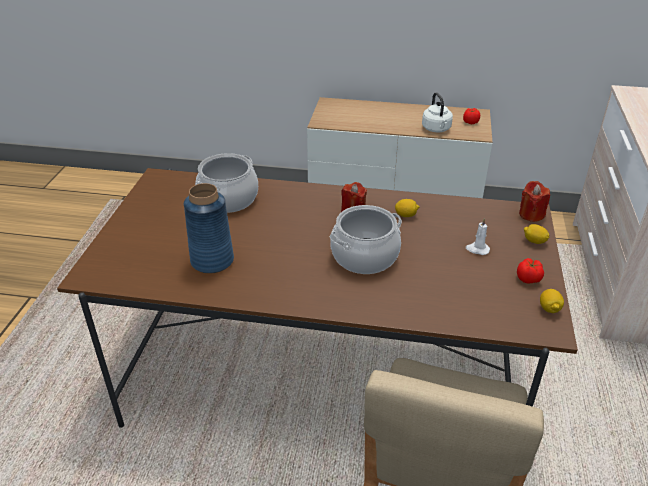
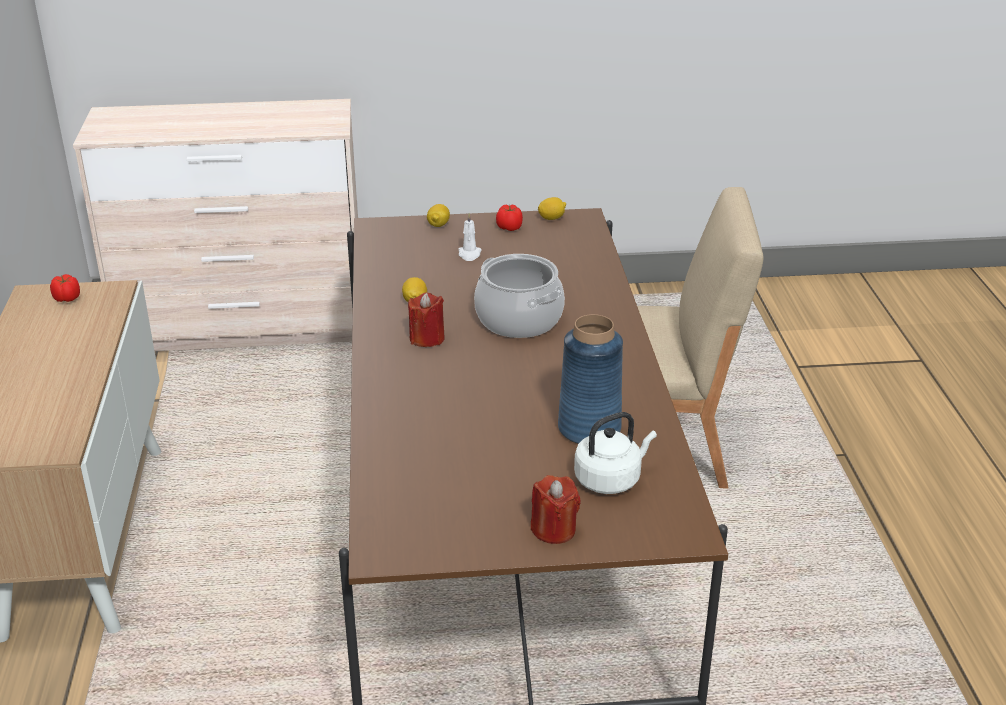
camera: 105 degrees left, 5 degrees down
(228, 199) = (427, 452): cooking pot -> none
(436, 129) = (94, 326): white kettle -> white kettle (610, 479)
(531, 214) = (382, 227): red candle -> red candle (554, 530)

